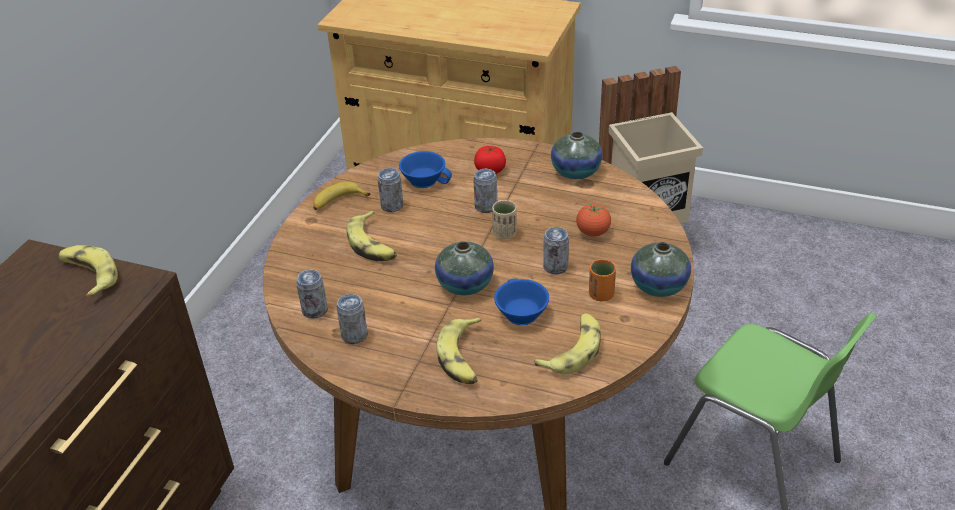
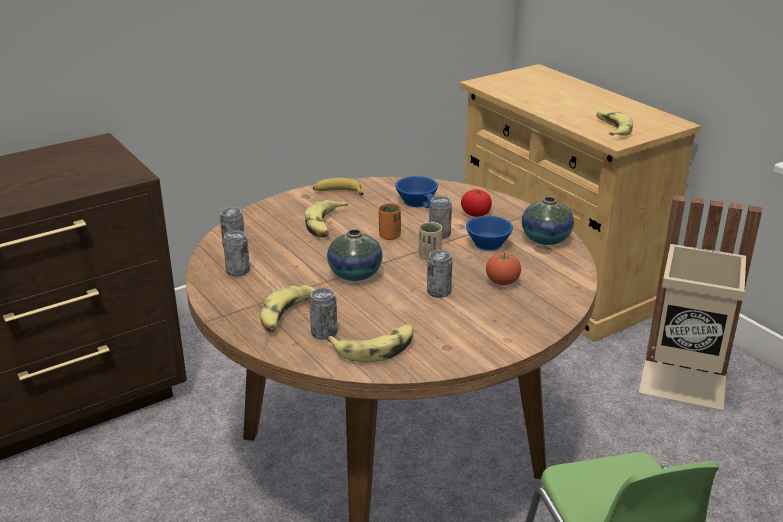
camera: 35 degrees right, 10 degrees down
(89, 275) = (112, 161): banana -> banana (612, 129)
(392, 206) = (371, 208): can -> can (324, 333)
(519, 313) = (368, 308): blue cup -> blue cup (487, 243)
(601, 295) = (449, 324): orange cup -> orange cup (389, 236)
(658, 286) = (507, 339): vase -> none

